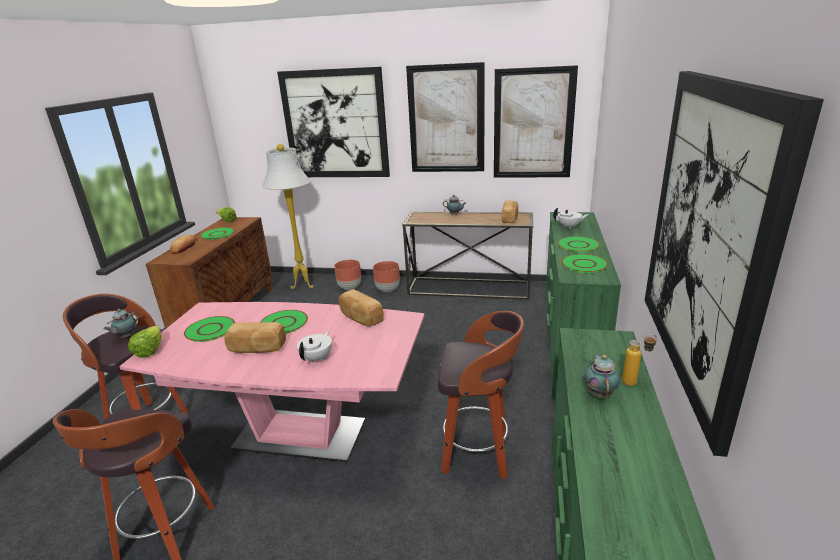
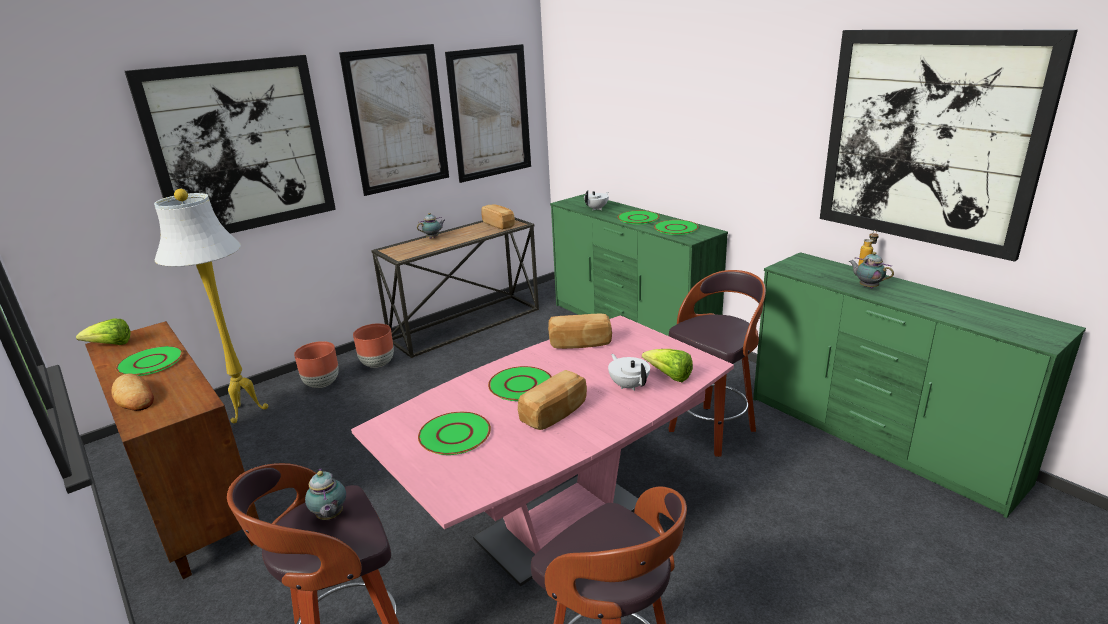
camera: 50 degrees left, 0 degrees up
(150, 350) = (438, 490): lettuce -> lettuce (669, 376)

